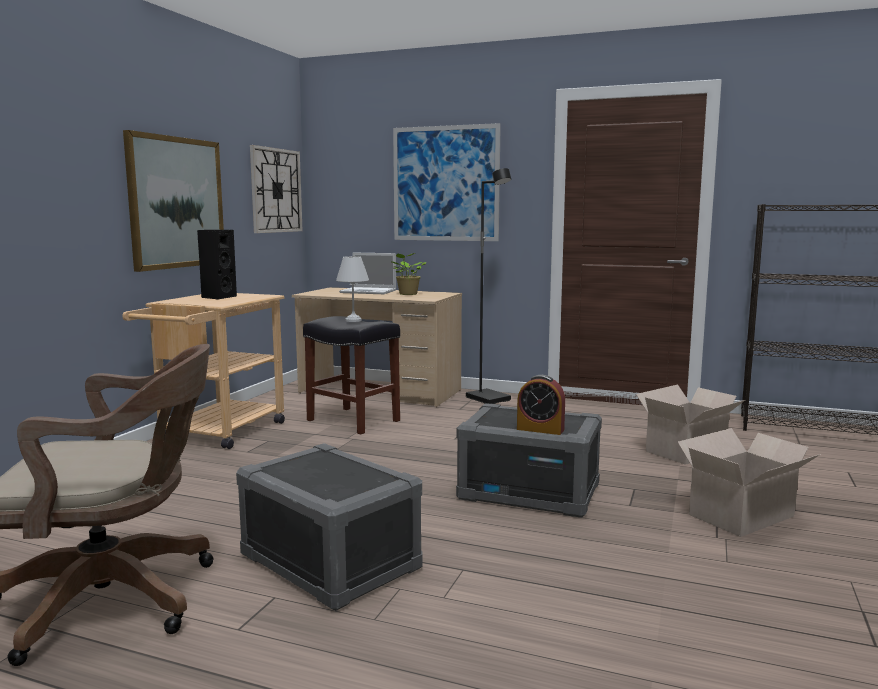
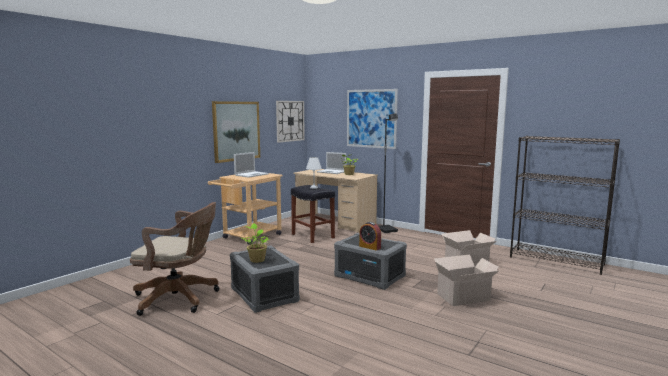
camera: 15 degrees right, 0 degrees up
(218, 297) = (252, 174): black speaker -> laptop
(317, 479) = (257, 260): none -> potted plant

